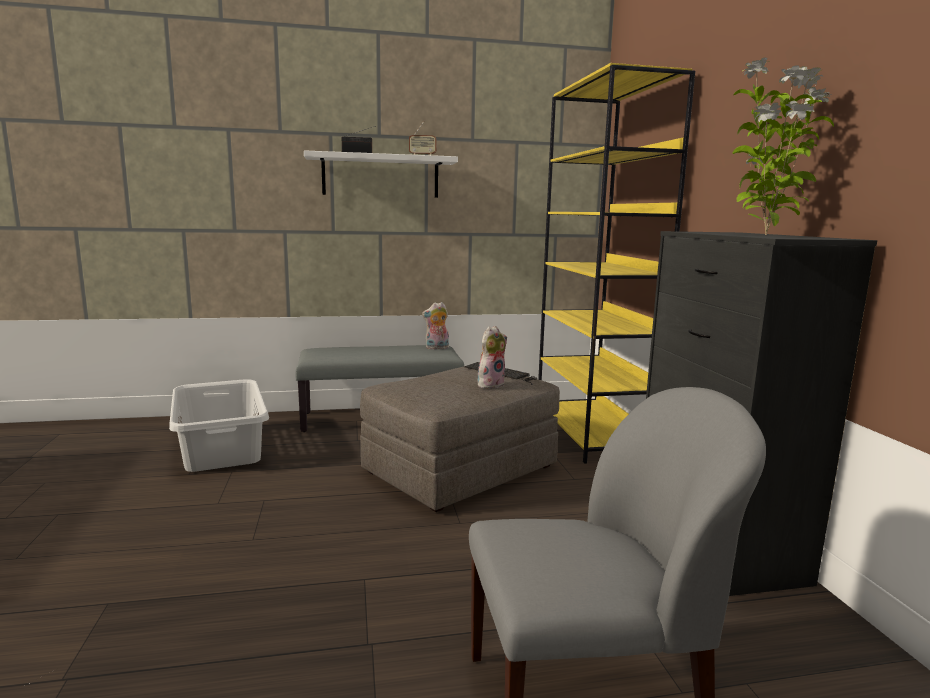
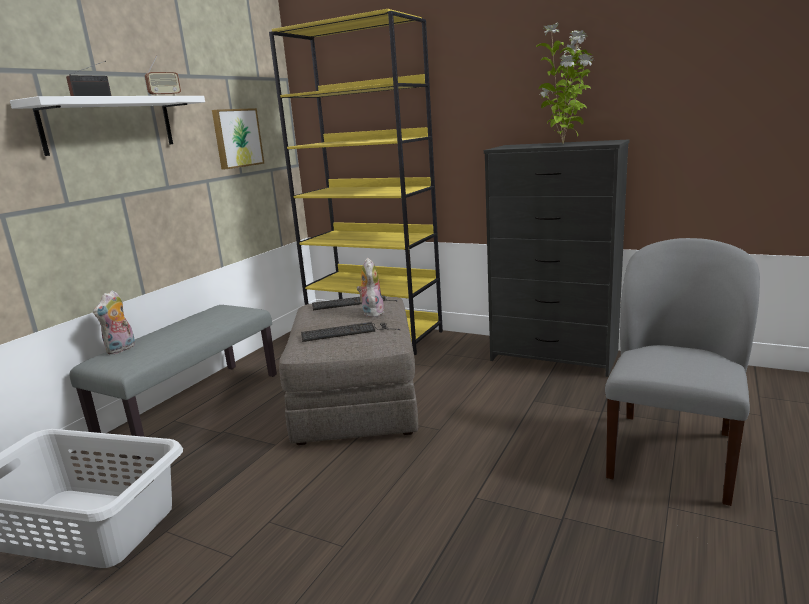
camera: 50 degrees left, 5 degrees up
(434, 388) = (347, 332): none -> keyboard
(436, 348) = (226, 309): plush toy -> plush toy (121, 349)
(514, 199) = (236, 138): none -> picture

